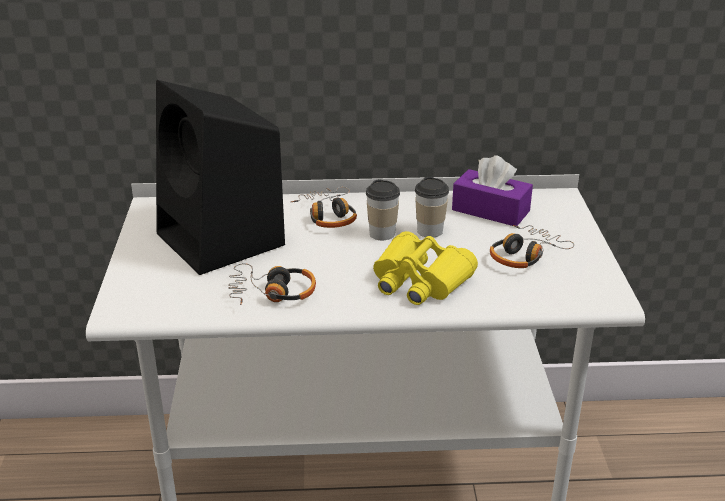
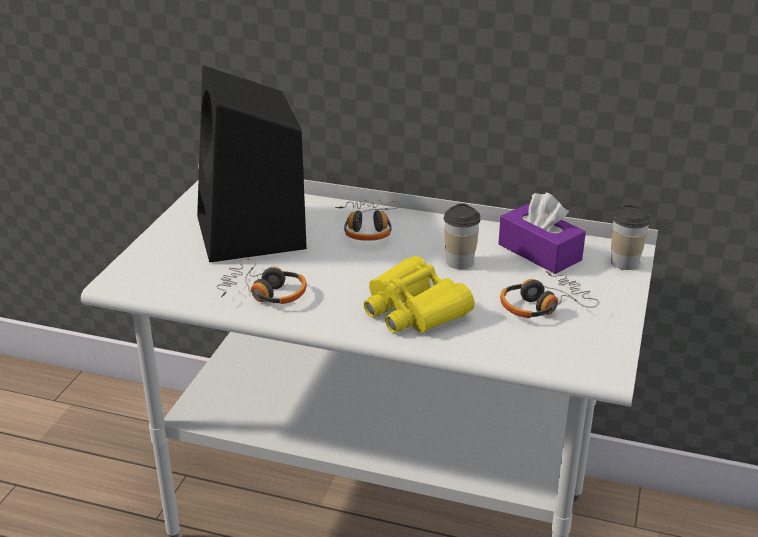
camera: 20 degrees right, 0 degrees up
(382, 234) = (409, 255): cup -> cup (624, 263)

